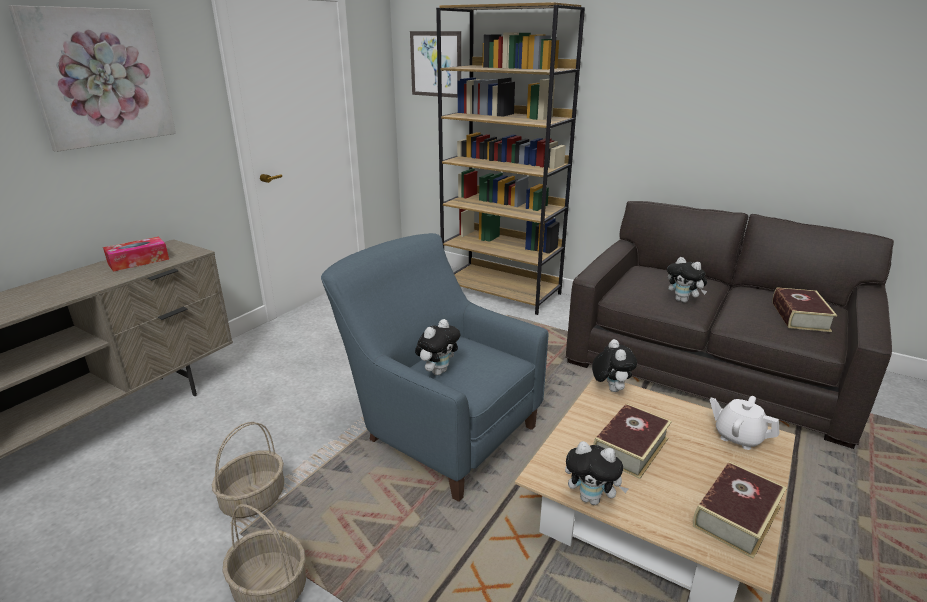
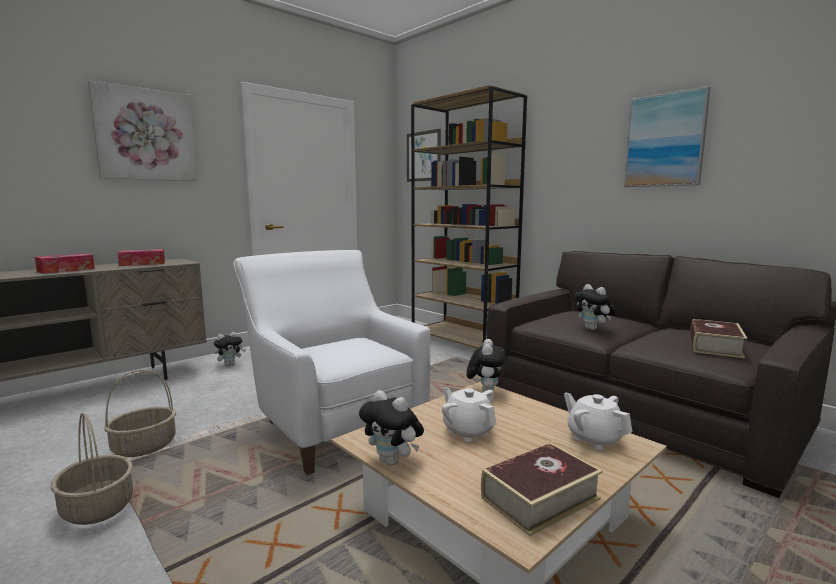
camera: 15 degrees right, 15 degrees down
(52, 292) = (66, 270): none -> tissue box
(437, 430) = (332, 423): blue armchair -> white armchair
(438, 371) = (316, 350): plush toy -> plush toy (230, 364)
(630, 447) = (468, 431): book -> white teapot
(747, 86) = (665, 140): none -> picture

